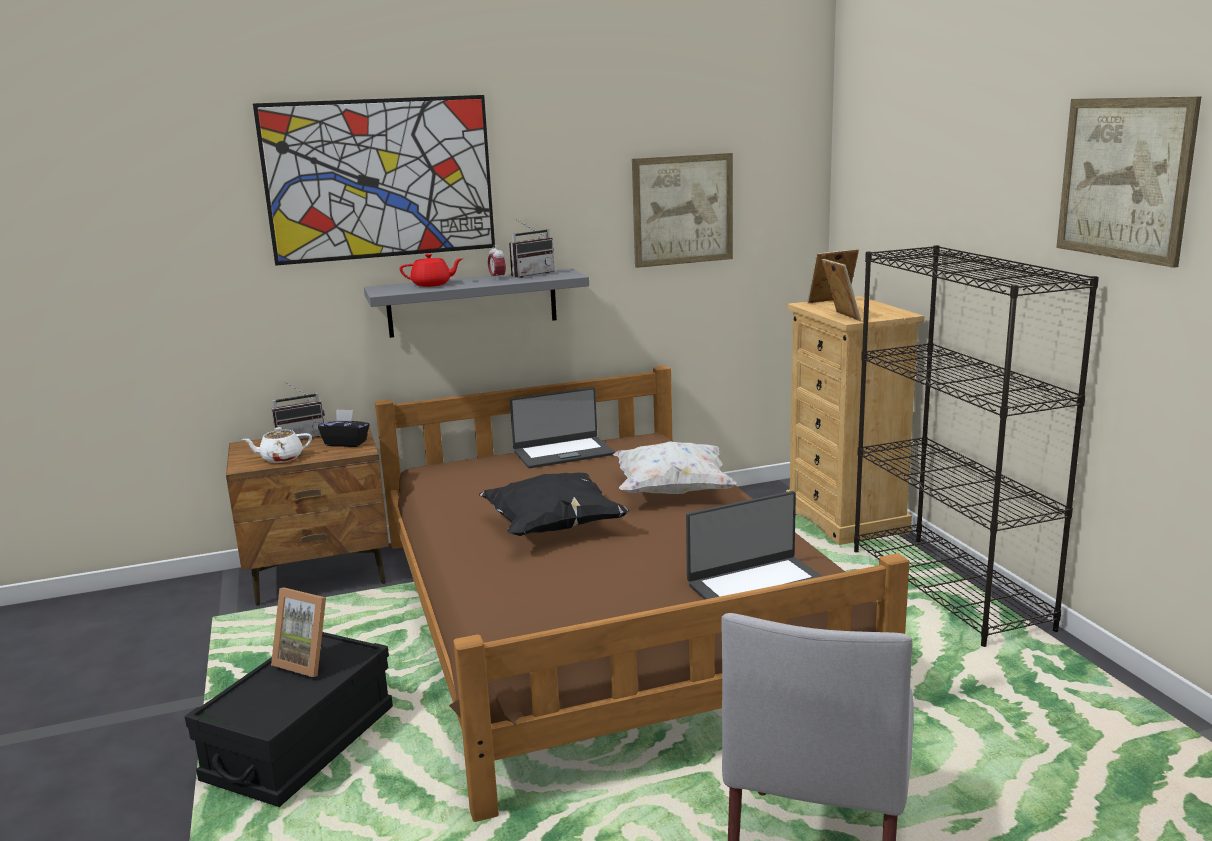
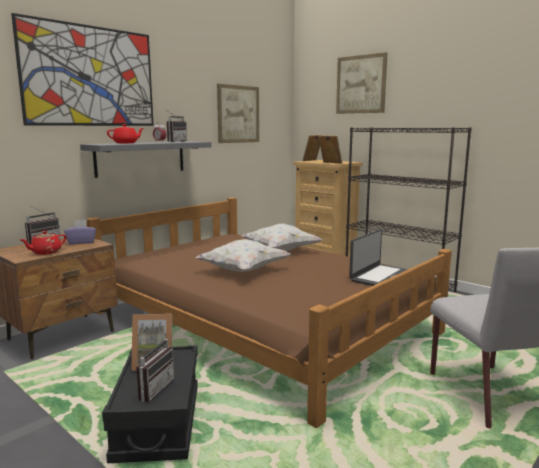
camera: 30 degrees left, 5 degrees down
(269, 698) = (152, 388): none -> radio
(281, 458) = (45, 252): white teapot -> red teapot
(346, 443) = (81, 242): black tissue box -> purple tissue box
(553, 528) = (243, 271): black pillow -> white pillow
(563, 453) = (197, 243): laptop -> none
(1124, 179) = (481, 84): picture -> picture (361, 84)

